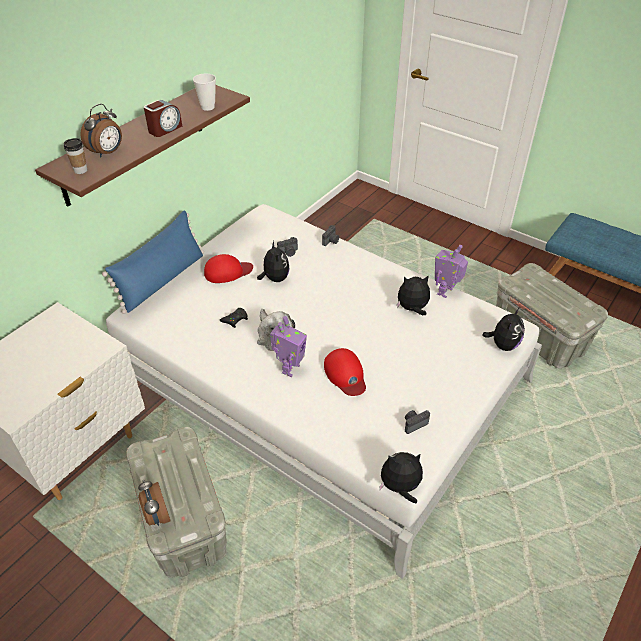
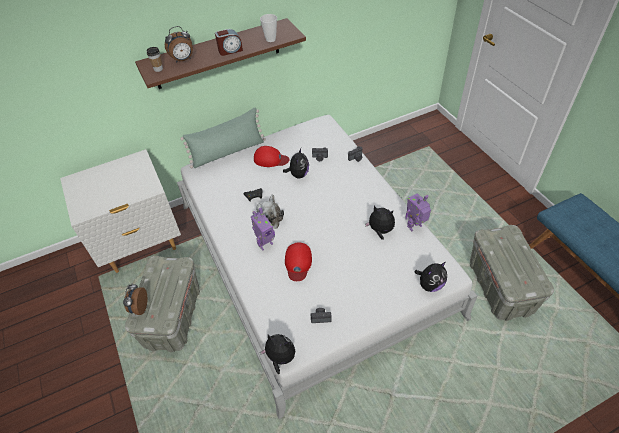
camera: 30 degrees right, 5 degrees up
(162, 280) = (228, 152): blue pillow -> green pillow

